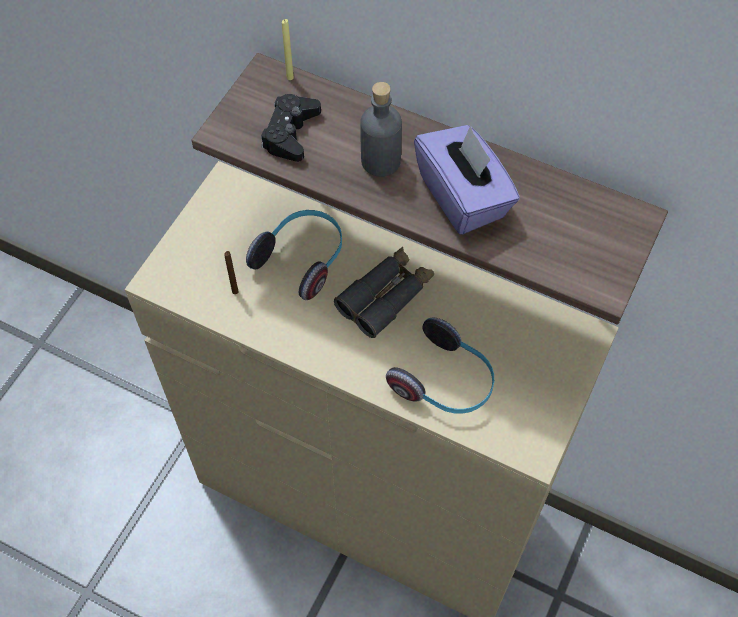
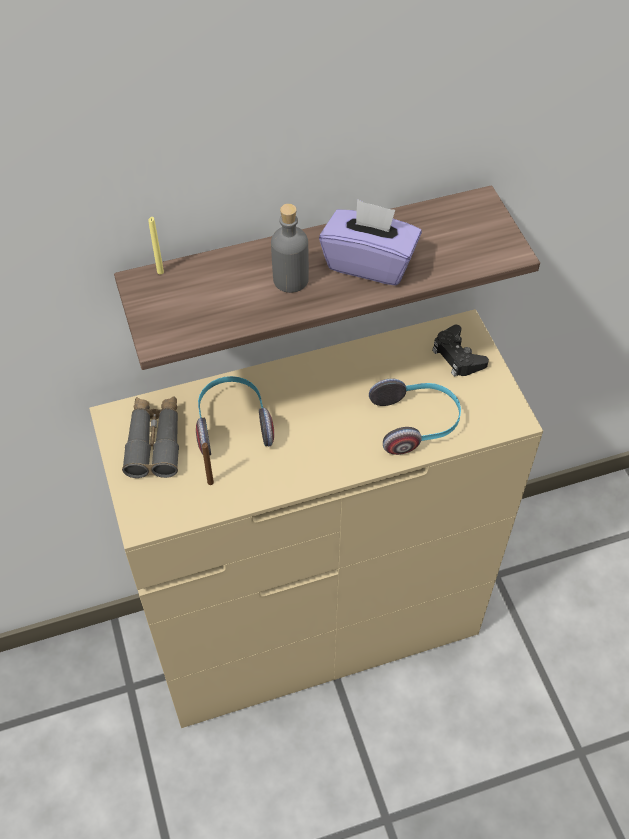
camera: 45 degrees left, 5 degrees down
(290, 133) = (207, 306): black game controller -> black game controller (457, 356)
(385, 296) = (317, 403): grey binoculars -> grey binoculars (154, 442)

